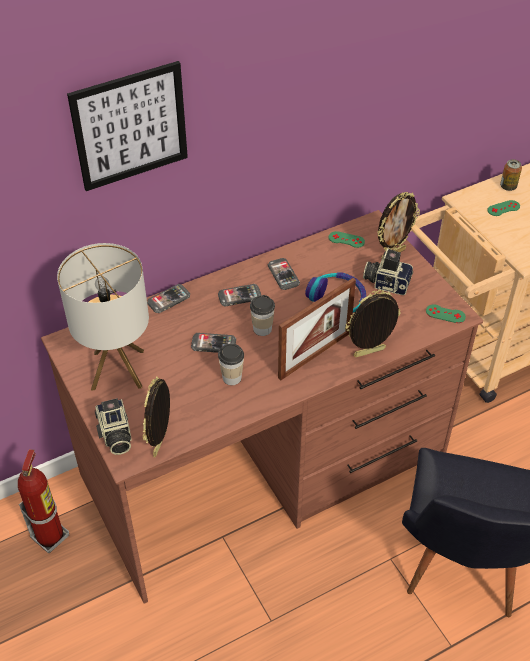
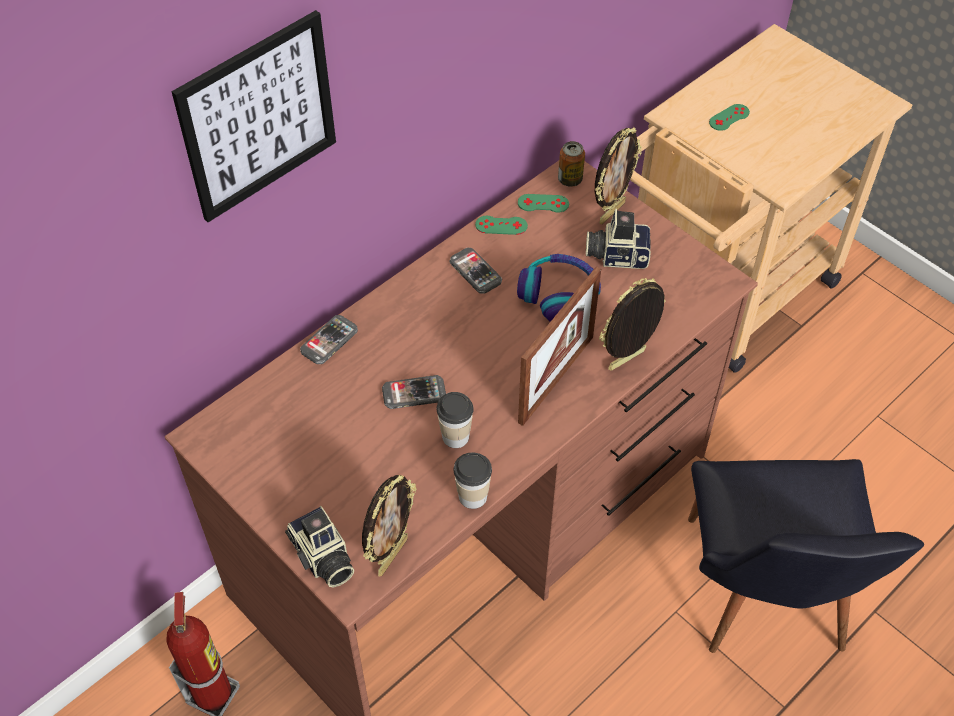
camera: 15 degrees left, 5 degrees up
(117, 370) = (293, 461): table lamp -> none
(161, 444) = (391, 555): picture frame -> picture frame turned 150 degrees counterclockwise
(239, 296) = (426, 315): phone -> none
(262, 329) = (473, 357): cup -> cup (472, 496)
(445, 314) = (707, 284): green game controller -> green game controller (501, 225)
(508, 186) = (725, 85): can -> can (570, 179)

